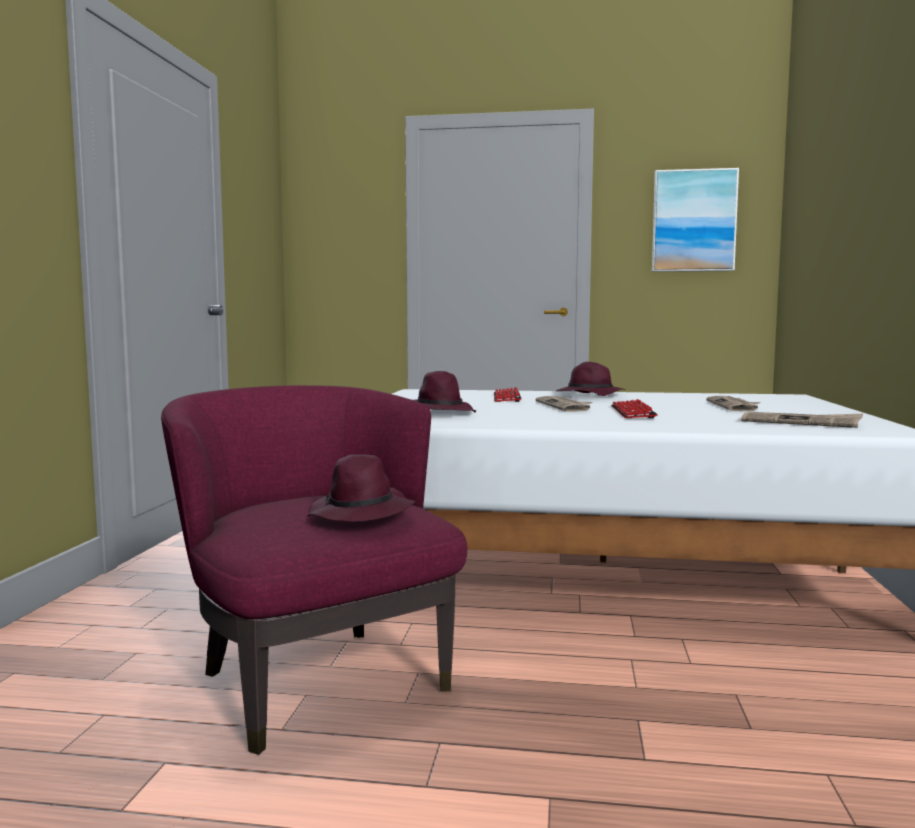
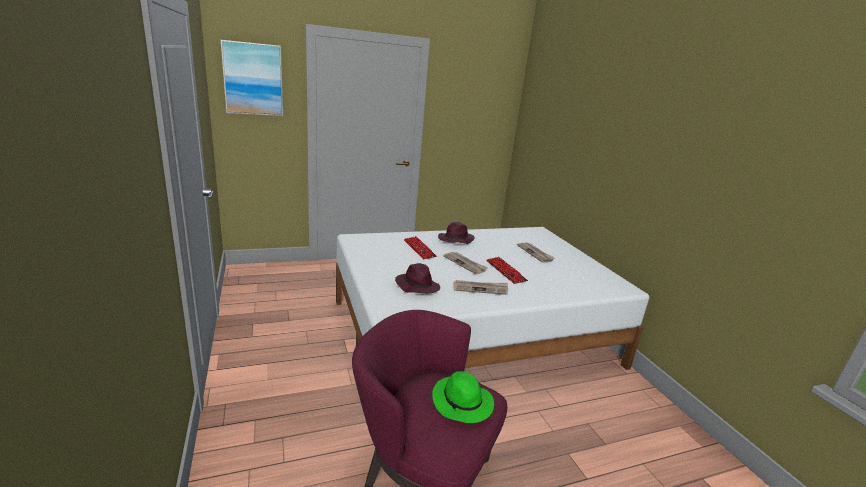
camera: 30 degrees left, 15 degrees up
(361, 514) = (462, 403): purple hat -> green hat
(694, 221) = (477, 114): picture -> picture (253, 79)
(801, 422) = (584, 279): newspaper -> newspaper (480, 288)

